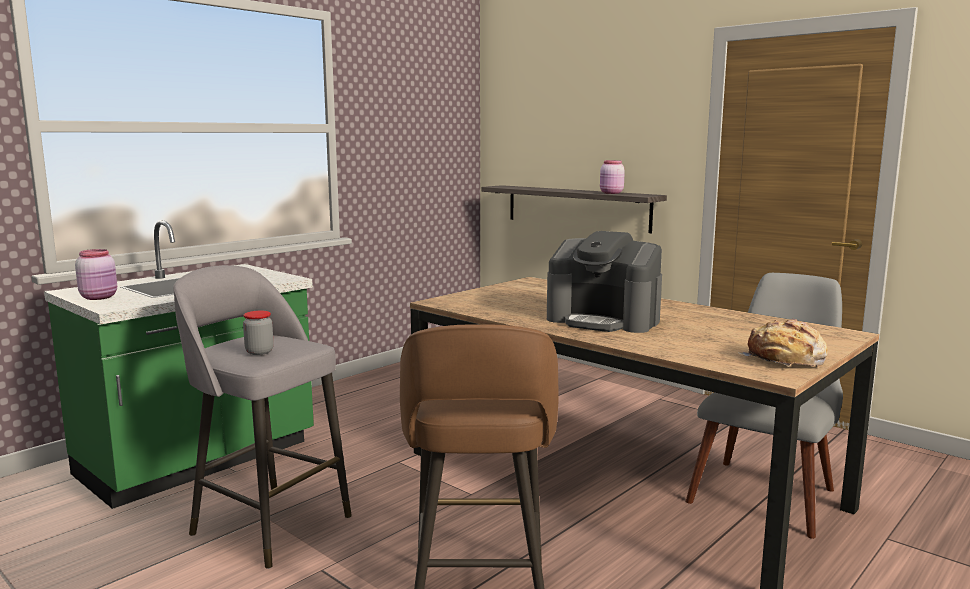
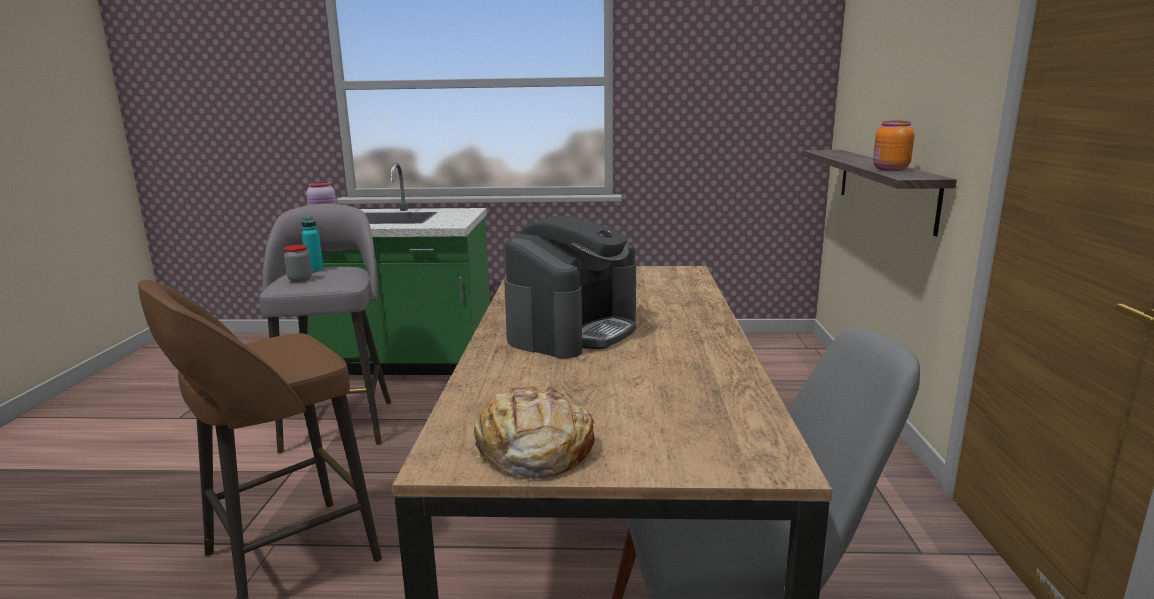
camera: 50 degrees right, 5 degrees up
(237, 343) = (315, 270): none -> turquoise bottle
(604, 320) = (573, 330): coffee machine -> coffee machine turned 135 degrees counterclockwise
(611, 193) = (889, 169): pink jar -> orange jar

